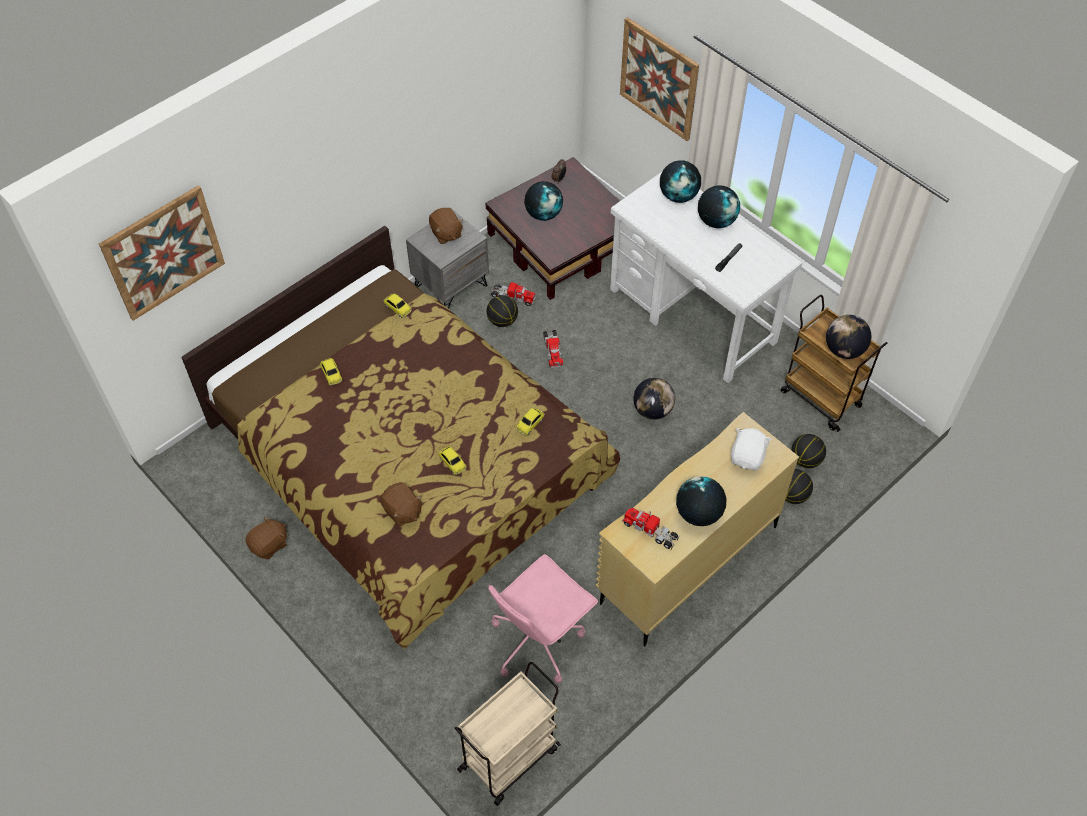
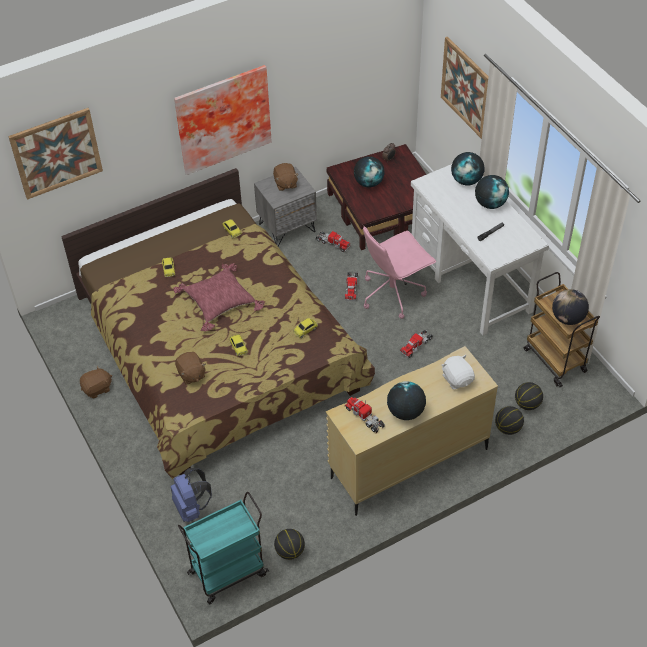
camera: 15 degrees right, 5 degrees down
(364, 166) = (222, 118): none -> picture
(408, 403) = (219, 300): none -> red pillow
(437, 680) = (192, 507): none -> blue backpack
(502, 320) = (319, 259): basketball -> basketball (290, 551)
(509, 759) = (227, 574): beige cart -> turquoise cart
(539, 639) = (276, 494): pink office chair -> pink office chair (394, 293)
(652, 410) = (416, 345): globe -> toy truck
(748, 457) = (457, 379): white plush toy -> white plush toy turned 60 degrees counterclockwise

